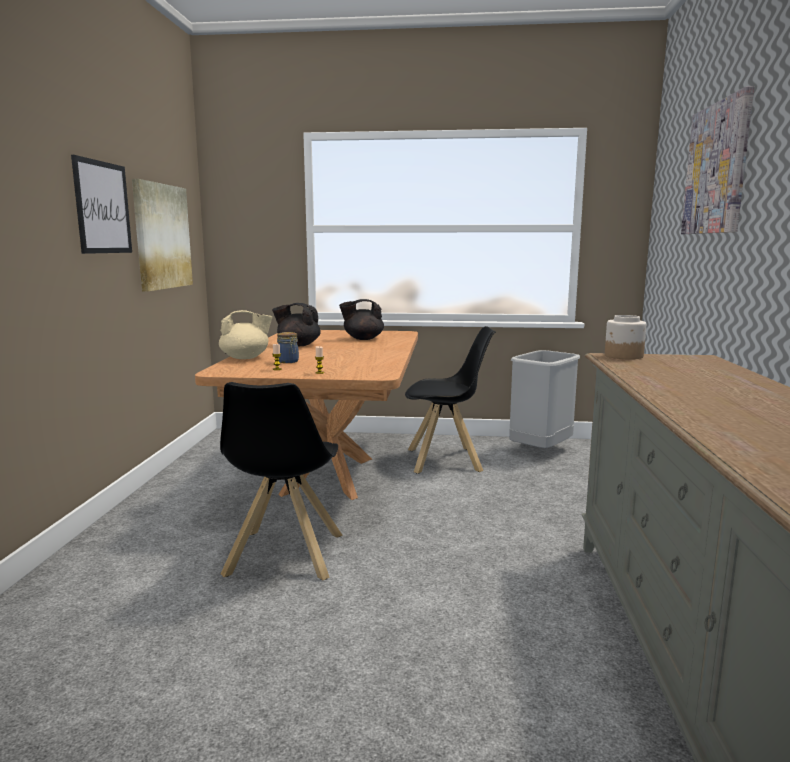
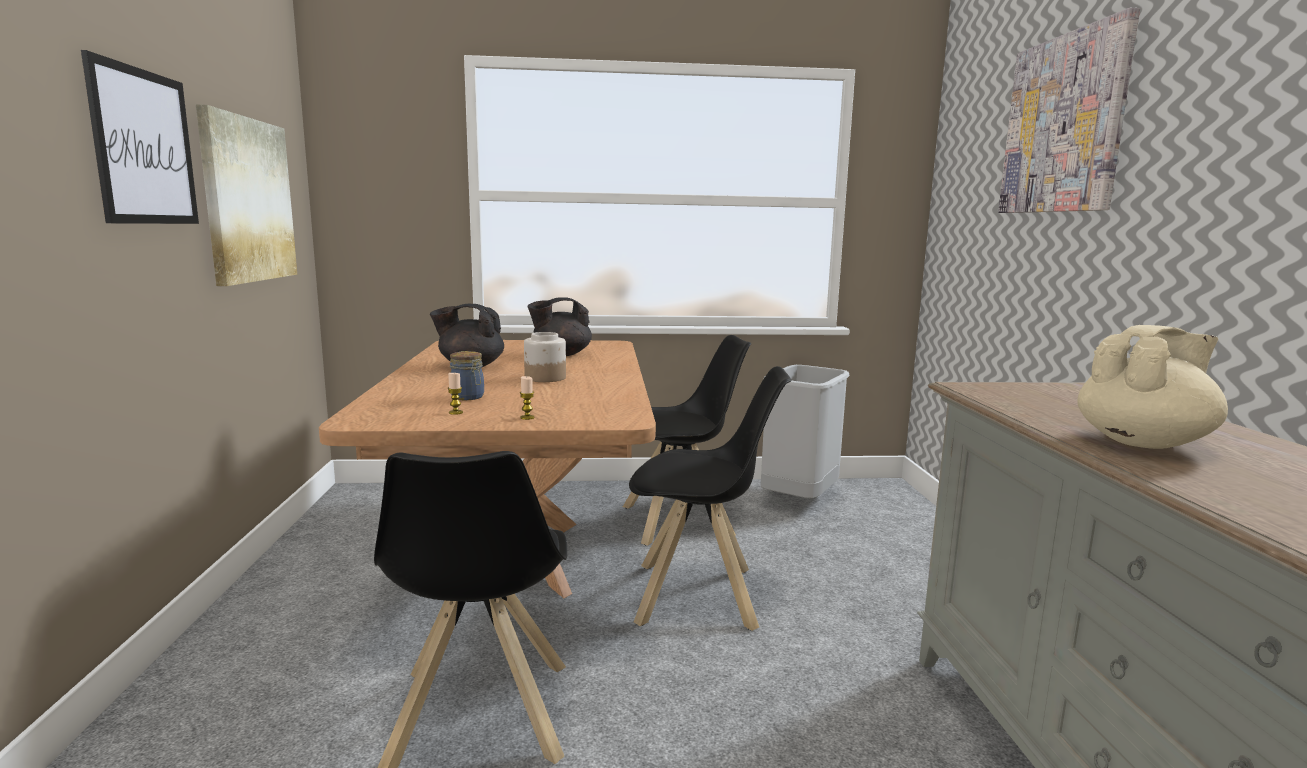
camera: 10 degrees left, 0 degrees up
(246, 358) = (397, 391): beige teapot -> beige teapot (1143, 443)
(444, 504) = (700, 595): none -> black chair
(623, 356) = (990, 387): jar -> jar (545, 378)

